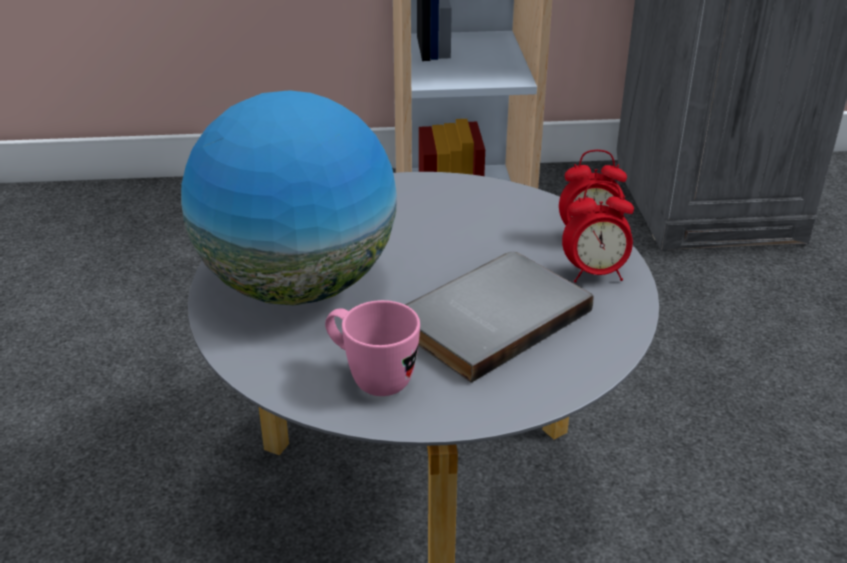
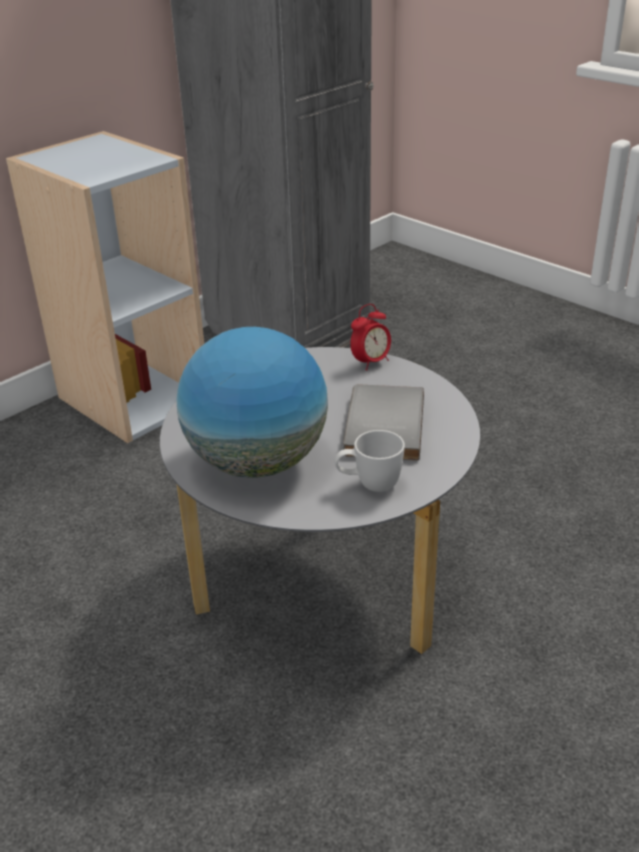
camera: 40 degrees left, 0 degrees up
(370, 378) = (369, 485): pink mug -> white mug
(595, 274) = (399, 379): alarm clock -> none

